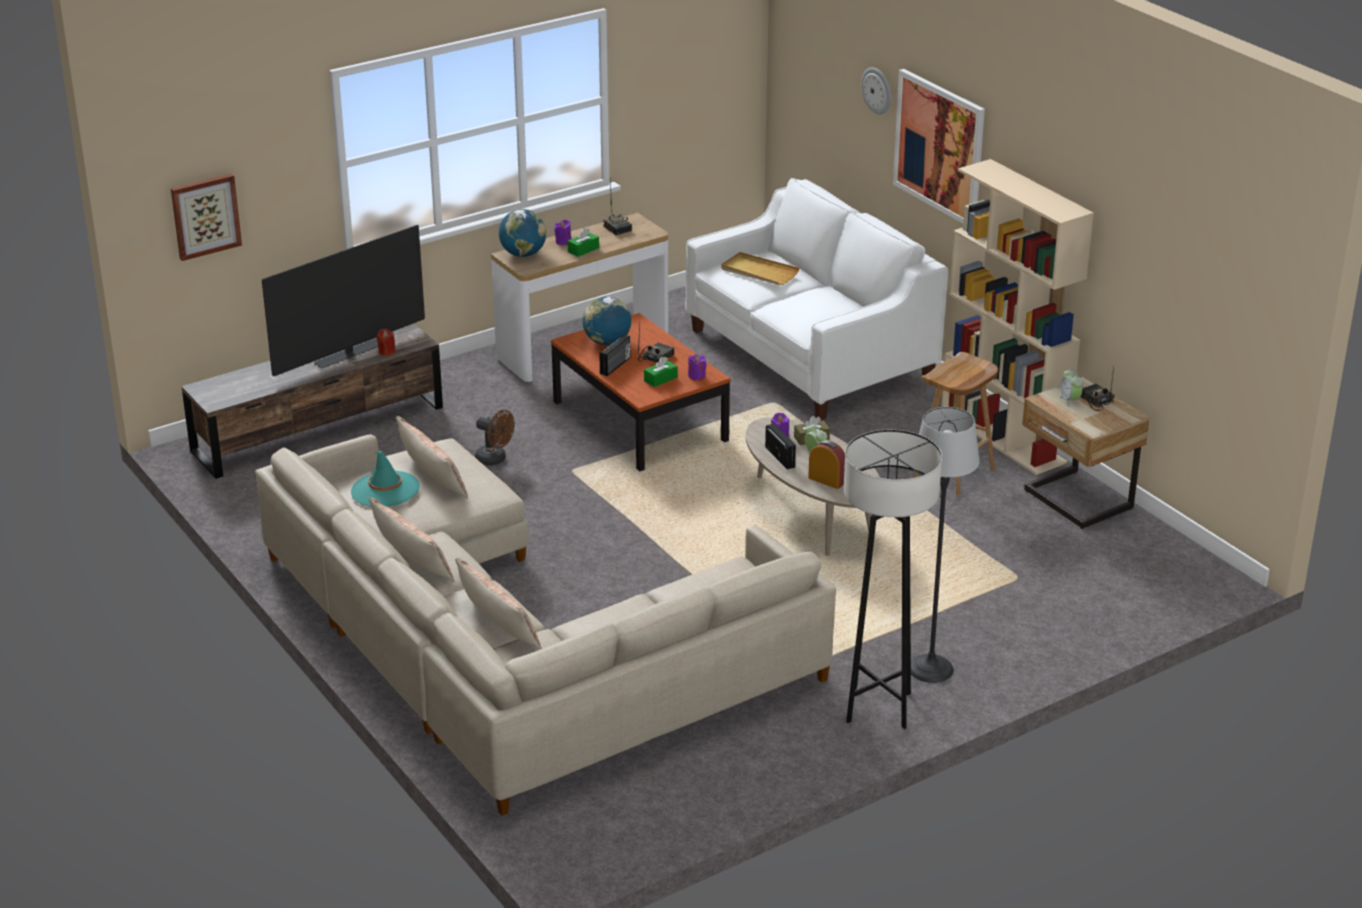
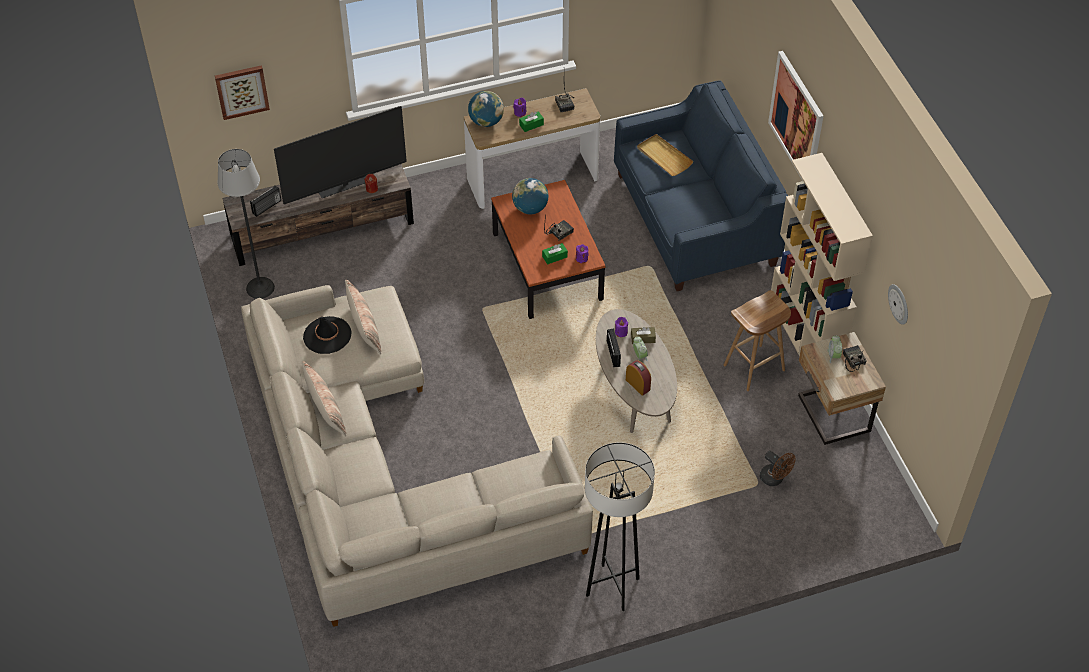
camera: 15 degrees right, 20 degrees up
(385, 490) = (327, 335): turquoise hat -> black hat
(495, 459) = (433, 285): brown fan -> brown fan (775, 479)
(498, 624) = (362, 484): pillow -> none
(616, 366) = (528, 236): radio -> radio (267, 207)
(809, 355) = (695, 219): white sofa -> blue sofa
(877, 90) = (767, 52): wall clock -> wall clock (899, 304)
(930, 668) = (662, 558): floor lamp -> floor lamp (260, 287)

